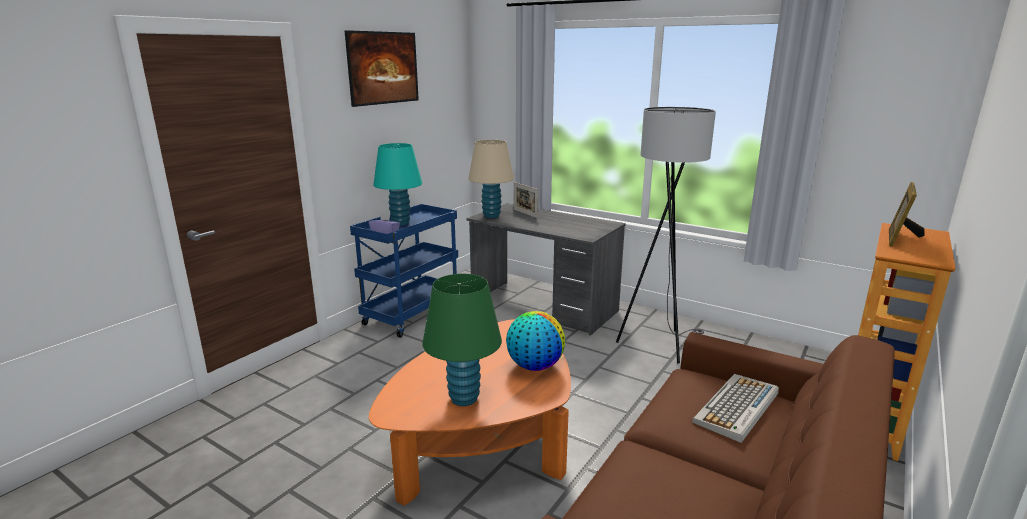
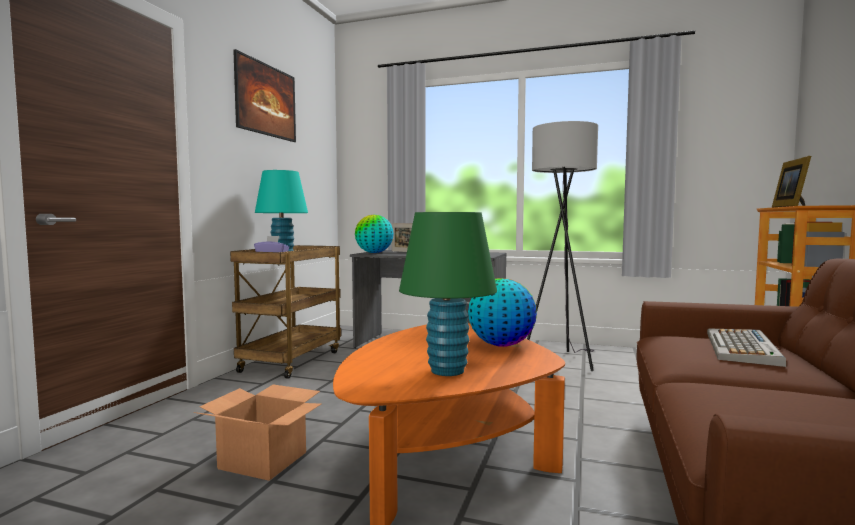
camera: 15 degrees left, 15 degrees down
(348, 427) = (261, 460): none -> cardboard box
(411, 314) = (291, 361): blue cart -> brown cart
(491, 216) = (374, 253): beige table lamp -> globe

